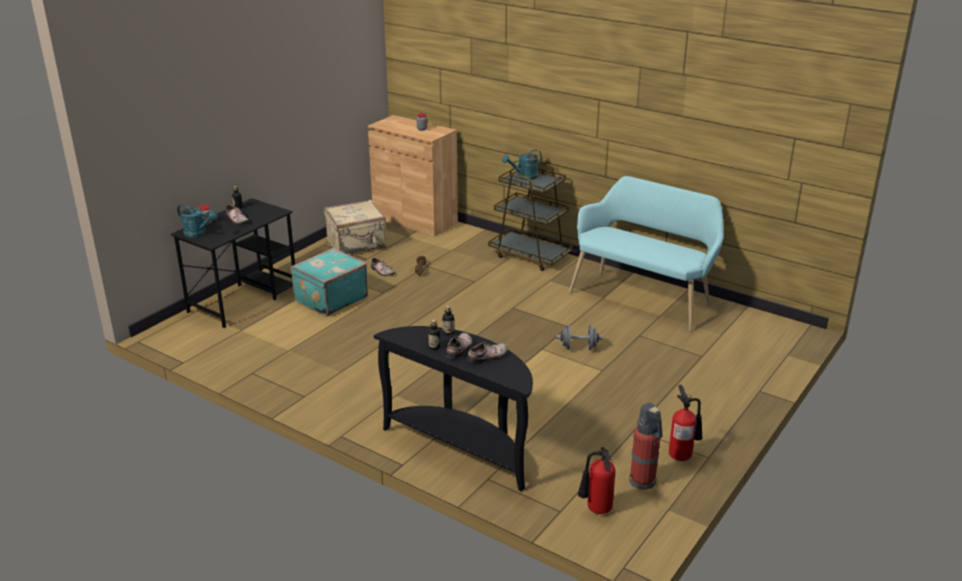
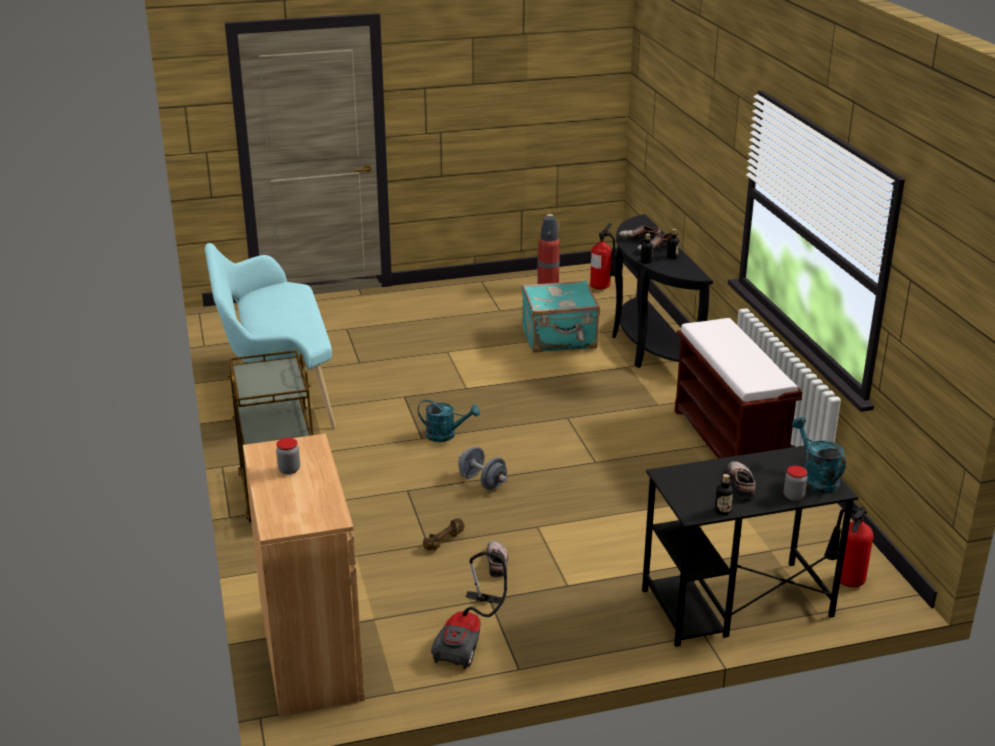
camera: 140 degrees left, 0 degrees up
(316, 385) = (729, 444): none -> brown bench
(330, 299) = (615, 547): turquoise suitcase -> turquoise suitcase (560, 339)
(357, 244) = (469, 639): beige suitcase -> vacuum cleaner
(524, 177) = (268, 388): turquoise watering can -> turquoise watering can (446, 435)
(578, 347) = (431, 375): grey dumbbell -> grey dumbbell (482, 482)
(682, 455) = (495, 288): fire extinguisher -> fire extinguisher (844, 581)

